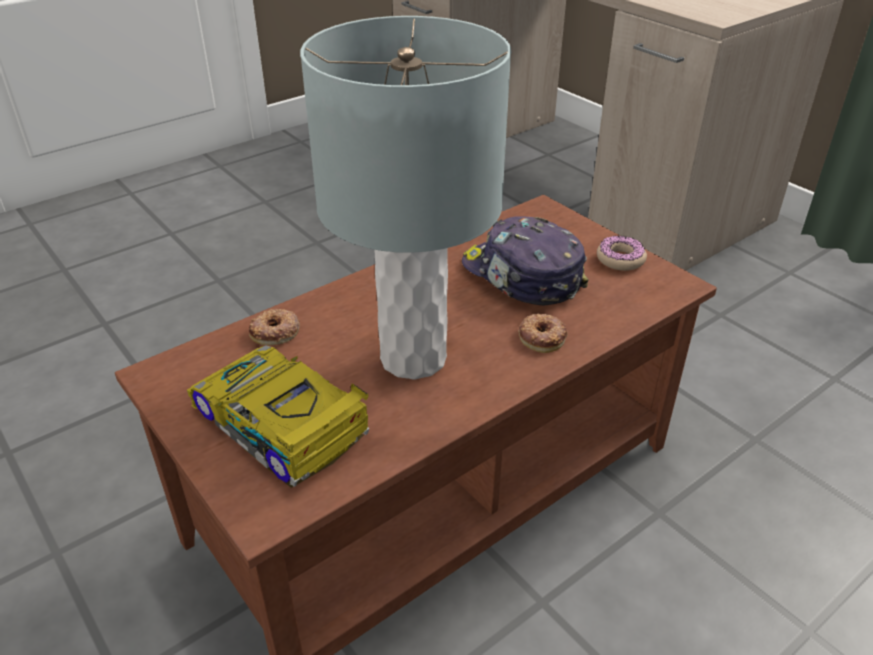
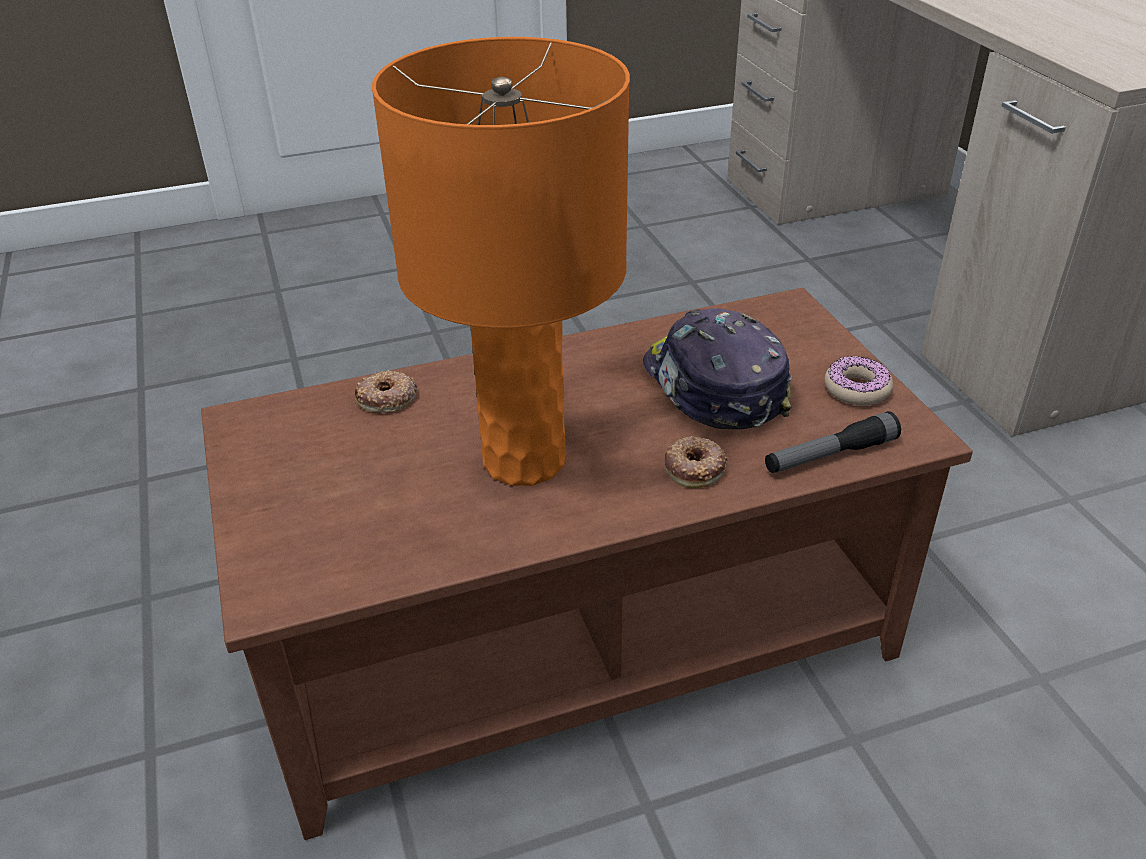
camera: 20 degrees right, 0 degrees up
(281, 425) = (336, 505): toy car -> none
(413, 357) = (524, 459): grey table lamp -> orange table lamp
(629, 309) = (830, 455): none -> flashlight

